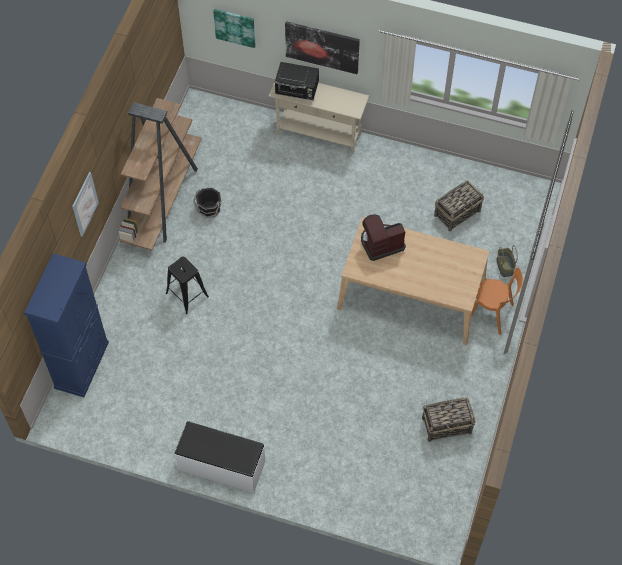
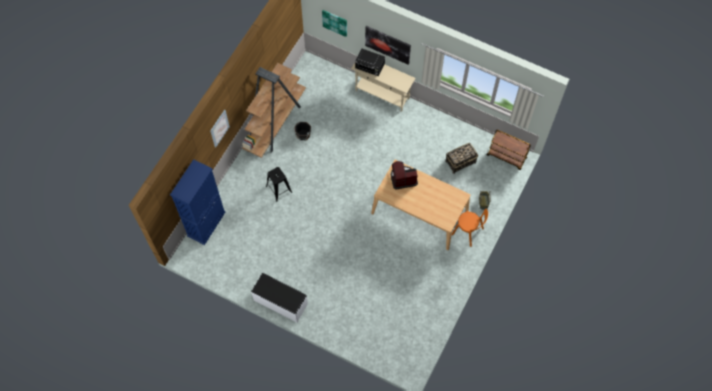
camera: 10 degrees right, 5 degrees up
(447, 425) = (424, 300): basket -> none
(524, 195) = (507, 156): none -> brown cart

